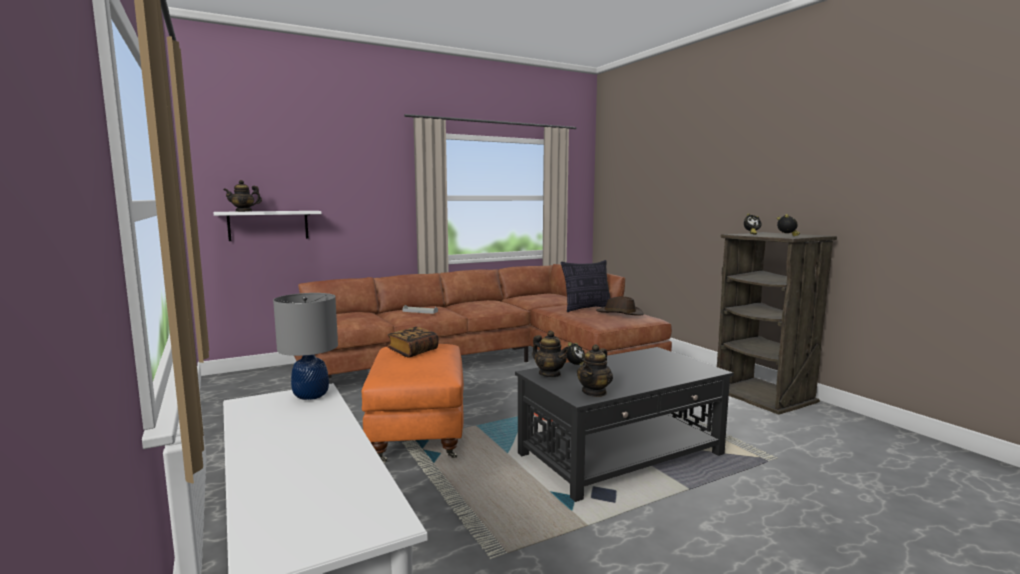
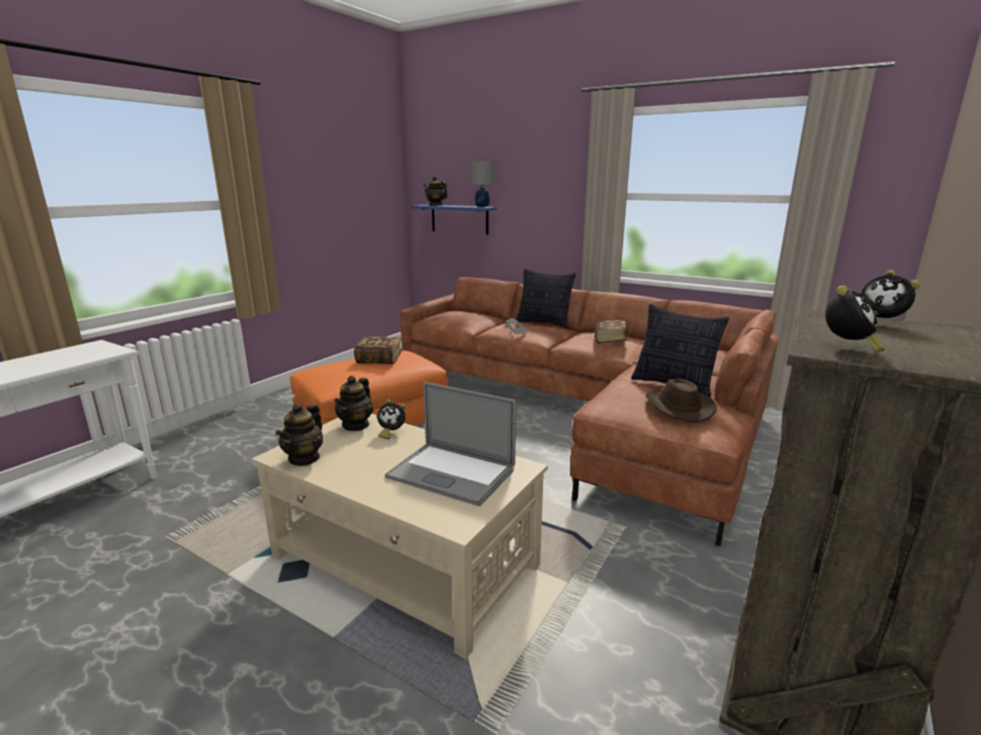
camera: 60 degrees right, 10 degrees up
(268, 225) = (459, 219): white shelf -> blue shelf
(310, 396) = (104, 352): grey table lamp -> grey table lamp (482, 206)
(417, 306) = (544, 323): none -> pillow
(490, 303) = (610, 341): none -> book
(594, 392) = (304, 458): teapot -> teapot turned 75 degrees counterclockwise
(622, 454) = (405, 561): black coffee table -> beige coffee table
(652, 363) = (451, 473): none -> laptop

